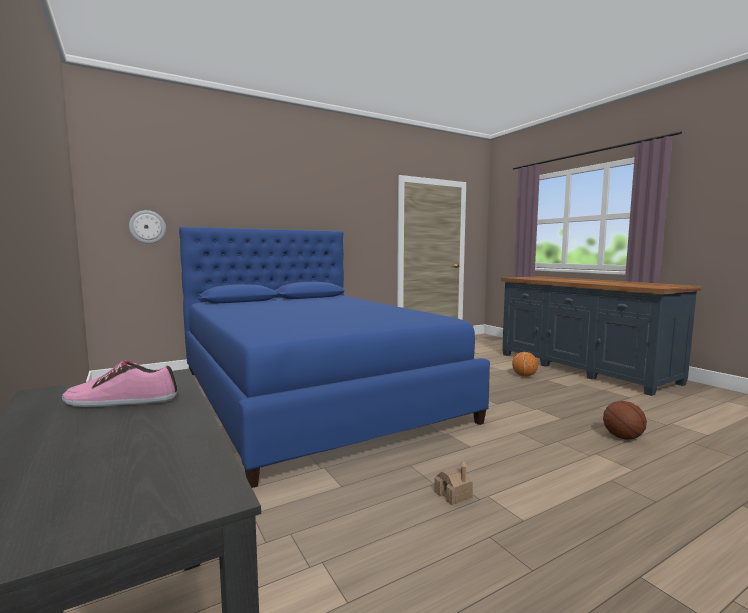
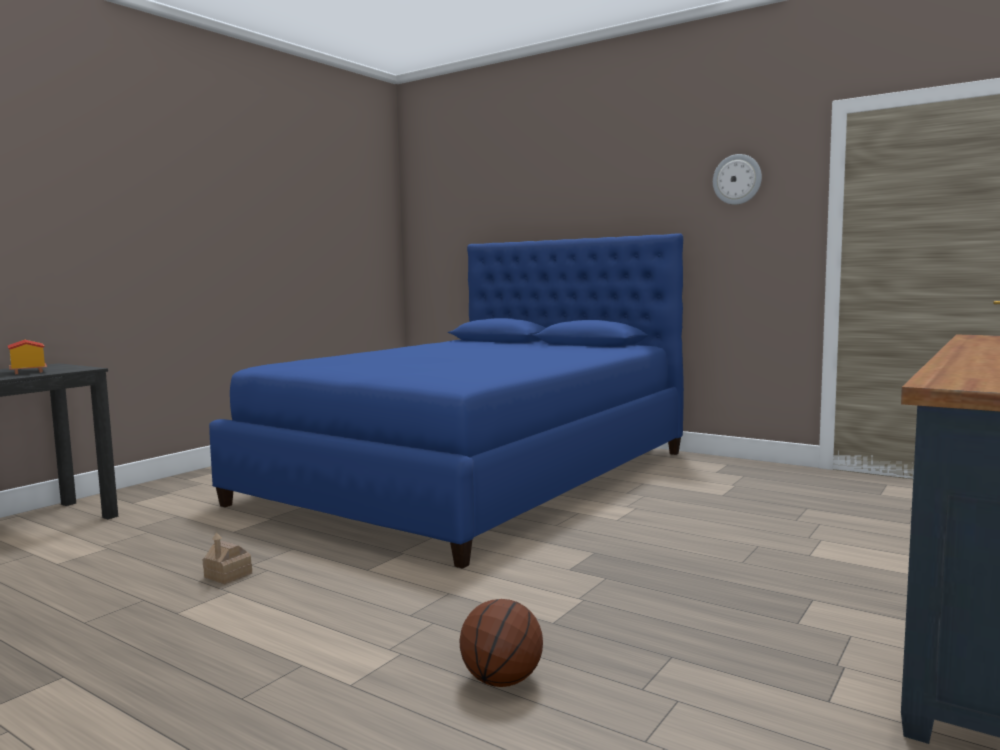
camera: 65 degrees right, 0 degrees up
(121, 400) = (27, 371): shoe -> toy house
(147, 227) = (452, 246): wall clock -> wall clock (737, 179)
(524, 376) = (799, 576): basketball -> none

